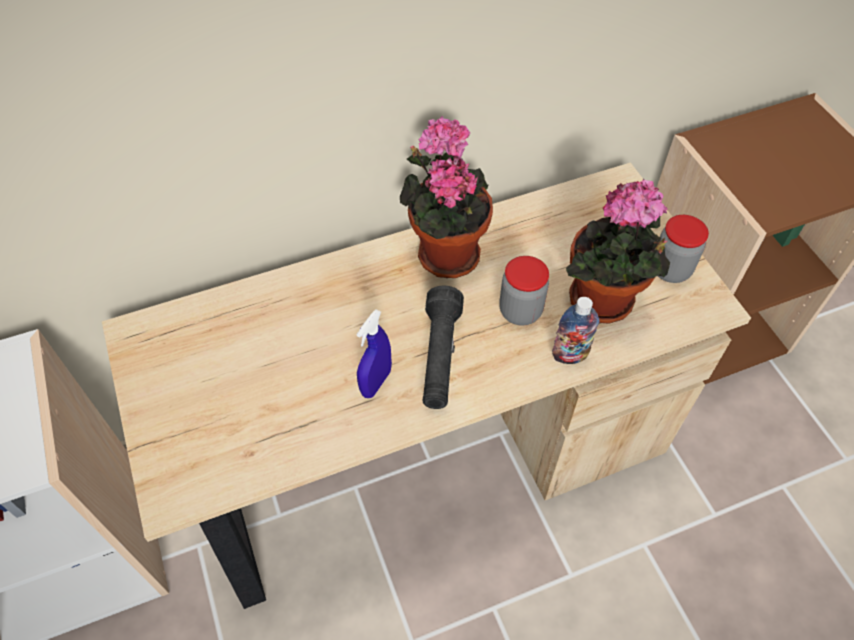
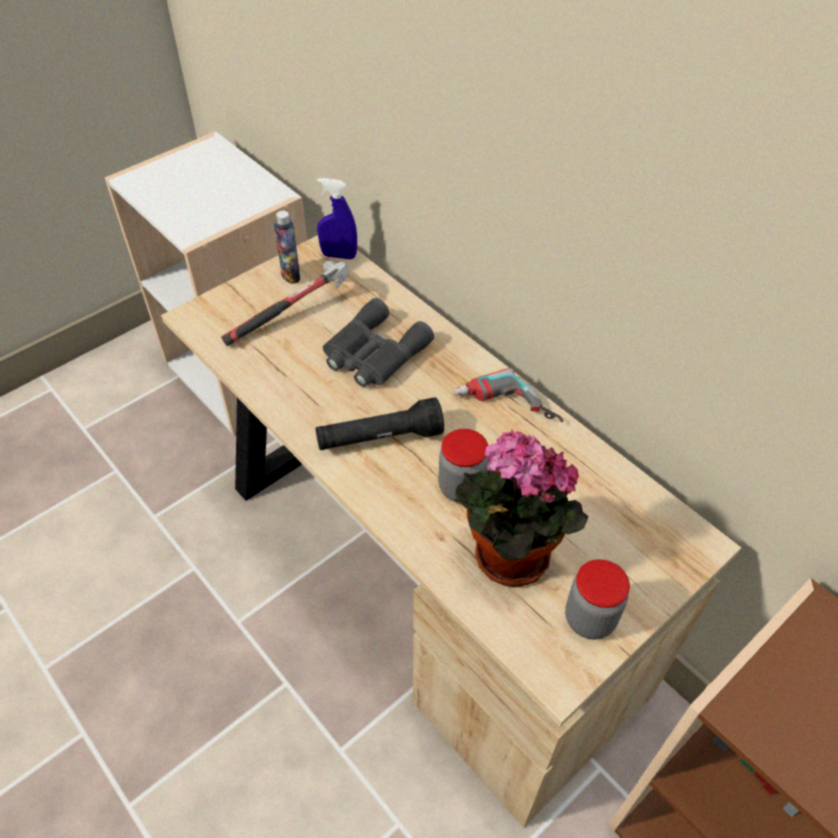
camera: 70 degrees right, 5 degrees down
(225, 390) = (293, 314): none -> hammer
(325, 332) = (373, 354): none -> grey binoculars
(376, 382) = (335, 401): blue spray bottle -> blue spray bottle (339, 255)
(445, 252) = (505, 410): potted plant -> power drill
(569, 355) = (425, 542): bottle -> bottle (290, 275)

